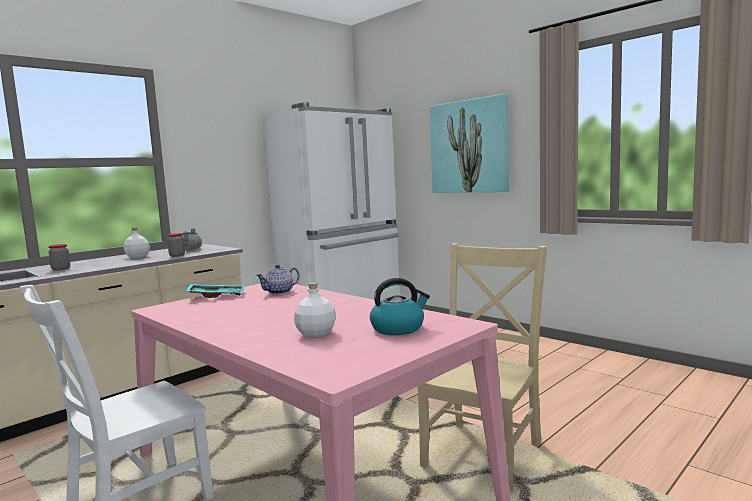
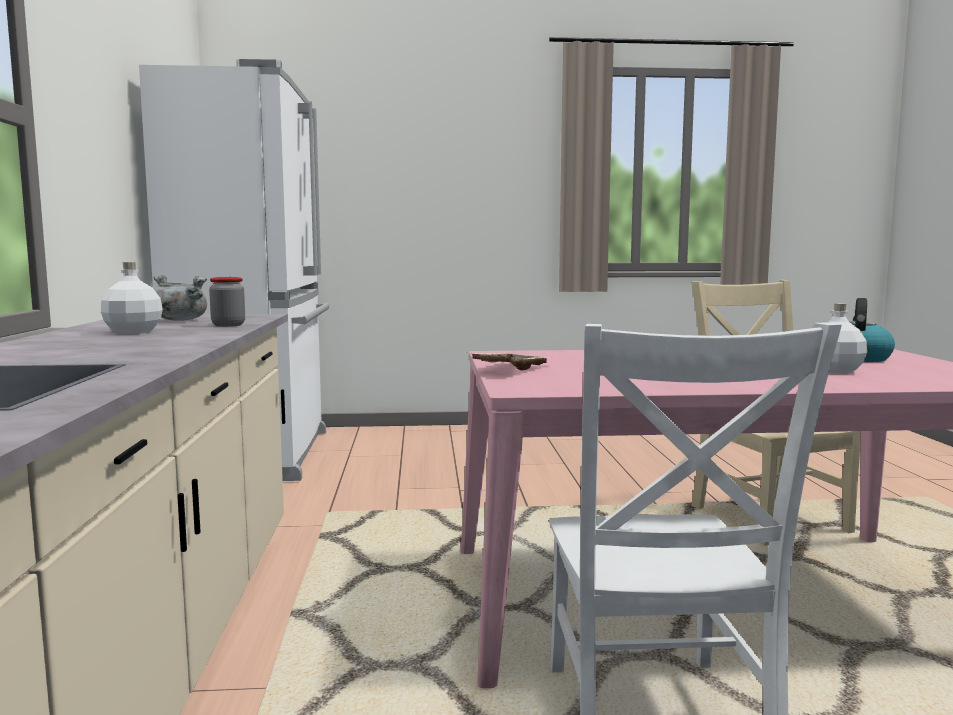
camera: 50 degrees left, 0 degrees up
(61, 269) = (84, 355): jar -> none
(217, 296) = (508, 369): turquoise tray -> beige tray
(280, 292) = (565, 356): teapot -> none
(469, 146) = (443, 177): picture -> none

